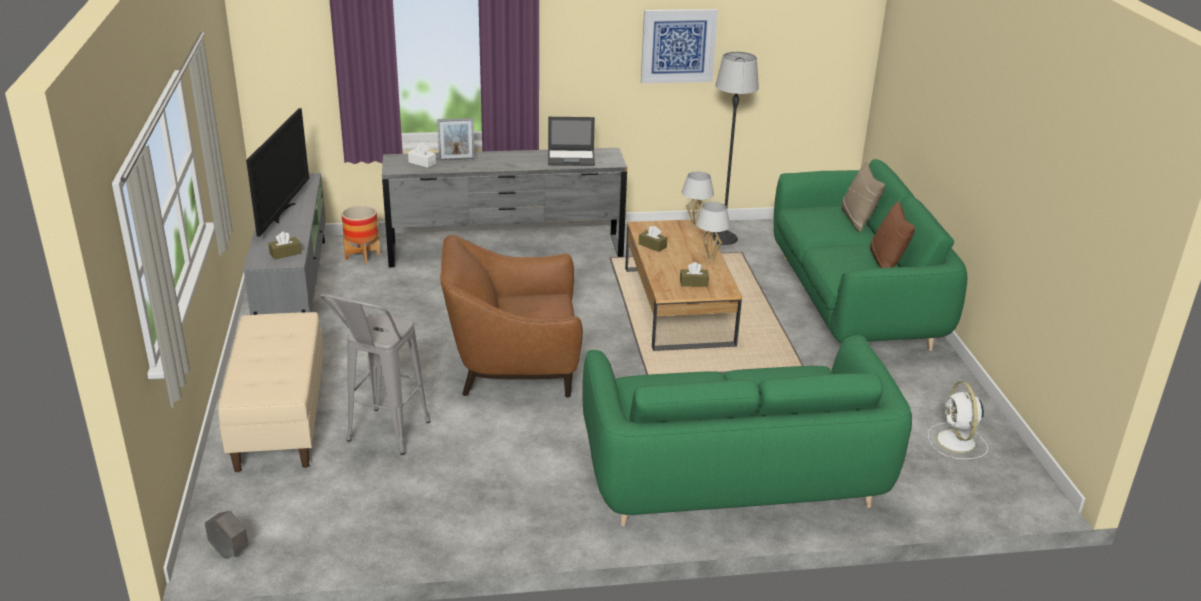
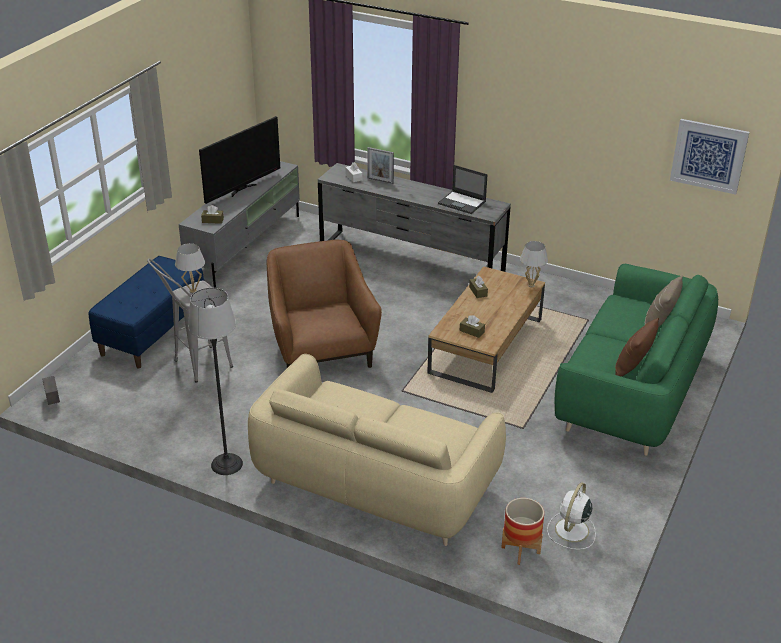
camera: 35 degrees right, 5 degrees up
(279, 420) = (153, 332): beige bench -> blue bench
(362, 256) = (312, 234): planter -> planter (520, 550)
(513, 368) = (321, 350): brown armchair -> brown armchair turned 45 degrees clockwise
(678, 46) = (573, 131): picture -> picture (708, 156)
(710, 258) = (508, 316): white table lamp -> white table lamp (193, 291)
(722, 238) = (587, 303): floor lamp -> floor lamp (226, 464)
(733, 479) = (375, 485): green sofa -> beige sofa

